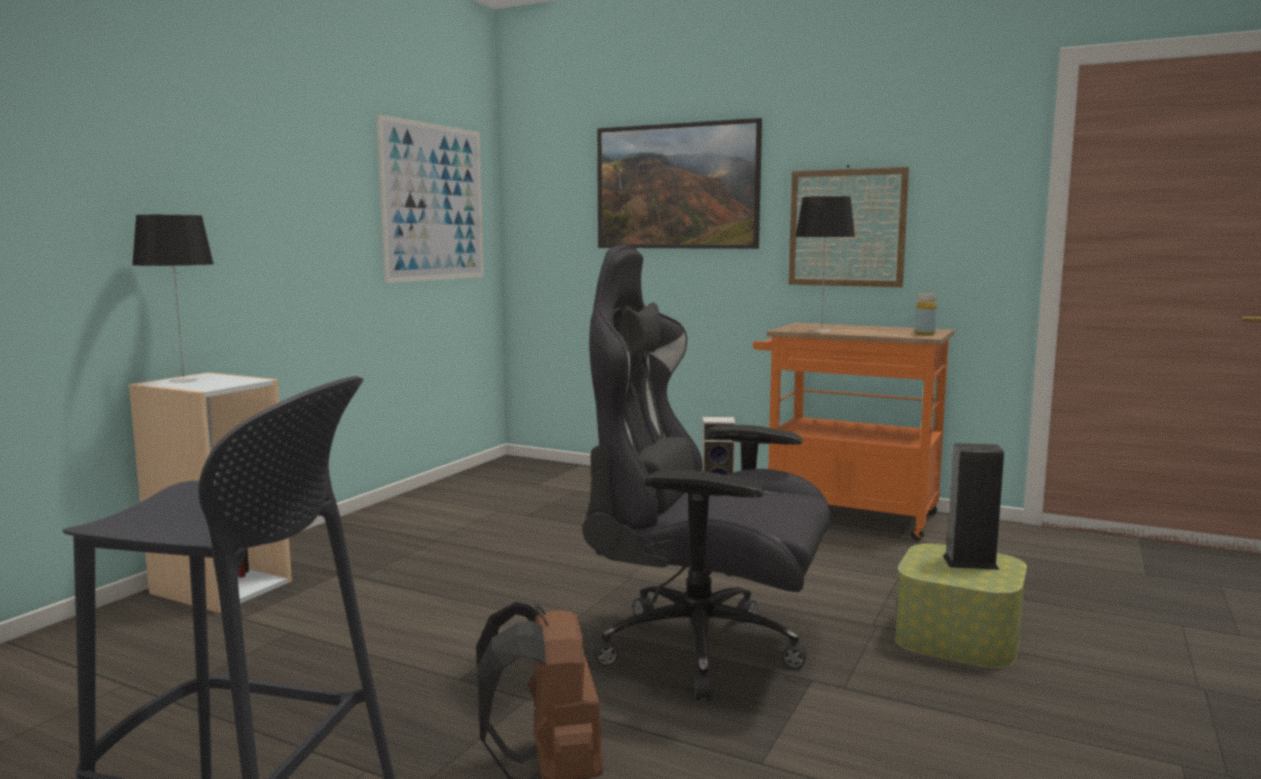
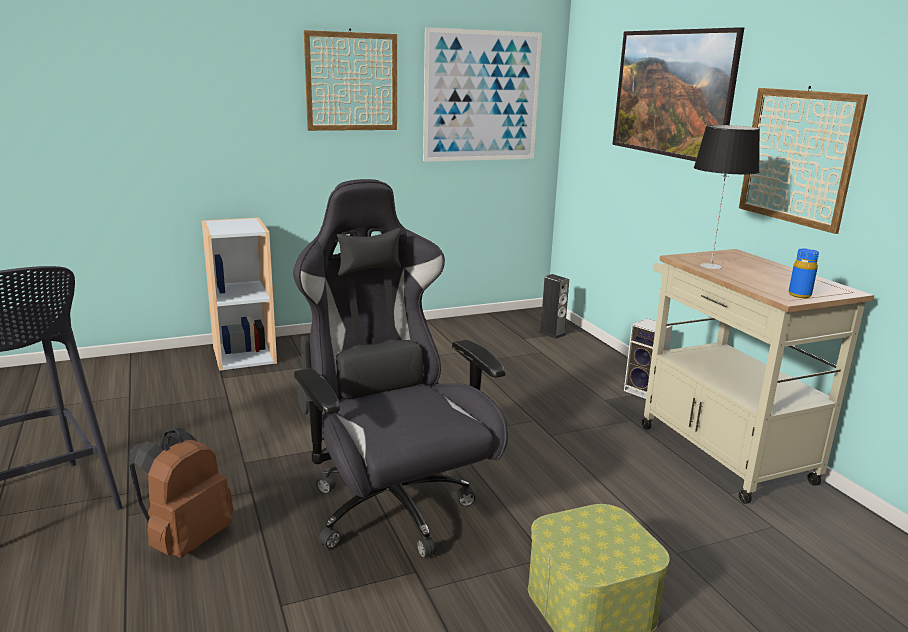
camera: 40 degrees right, 10 degrees up
(185, 380) = (229, 222): table lamp -> none
(305, 175) = (351, 80): none -> picture
(845, 515) = (720, 452): orange cart -> beige cart
(924, 334) = (799, 295): yellow bottle -> blue bottle
(970, 562) = (612, 542): speaker -> speaker (552, 333)

